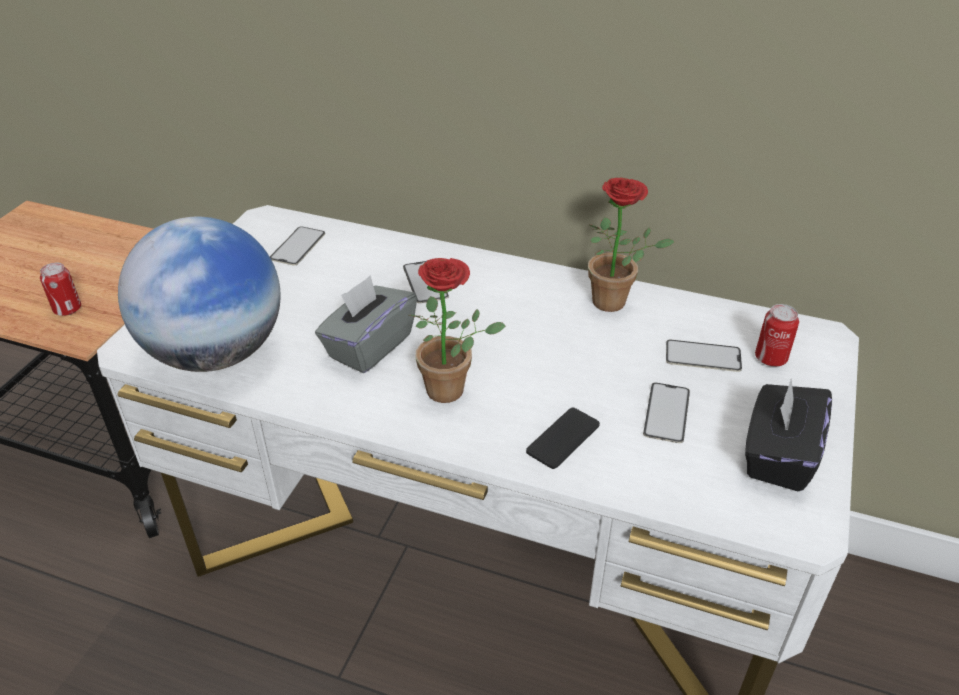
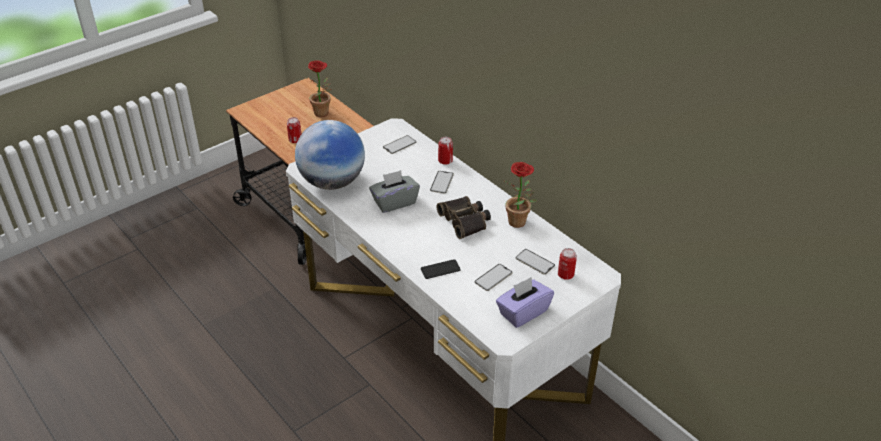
camera: 30 degrees right, 0 degrees up
(401, 247) = (445, 161): none -> can
(453, 390) = (413, 233): potted plant -> potted plant (324, 114)
(524, 331) = (465, 220): none -> binoculars
(778, 456) = (523, 312): black tissue box -> purple tissue box

